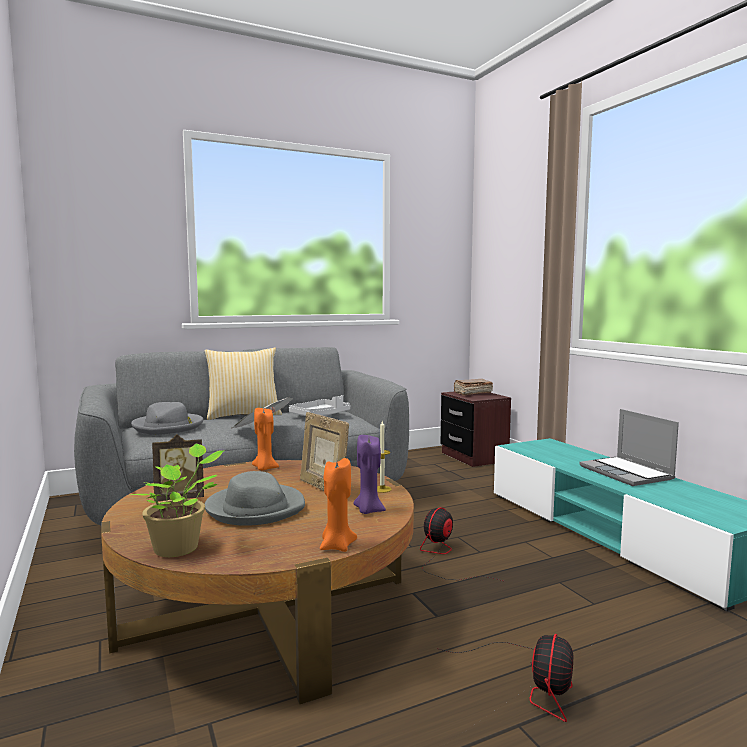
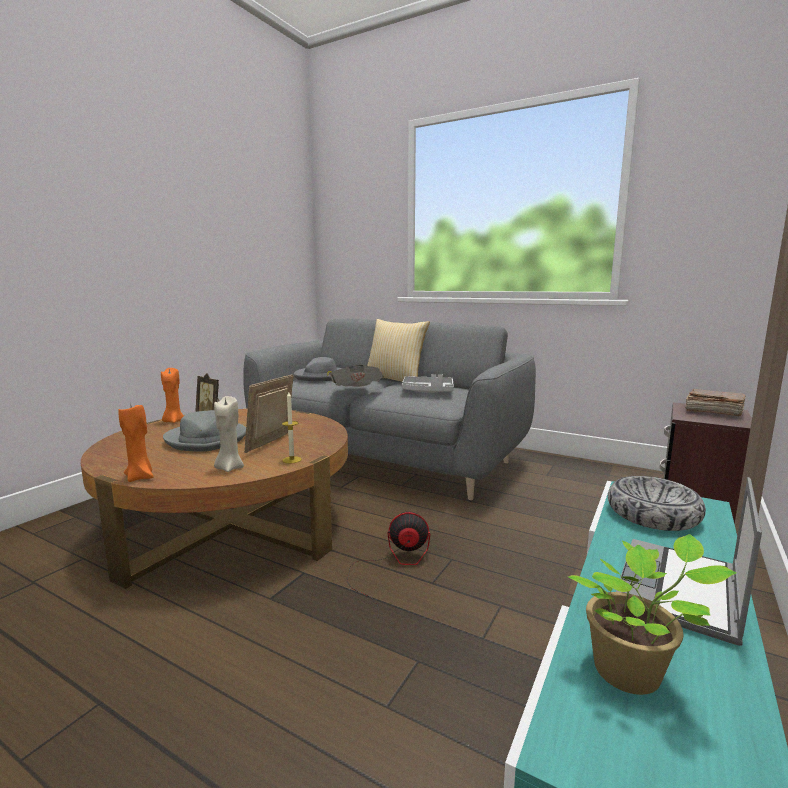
camera: 55 degrees right, 5 degrees up
(180, 548) = (120, 443): potted plant -> potted plant (632, 674)
(264, 468) = (301, 420): orange candle -> orange candle (173, 421)
(368, 510) = (229, 468): purple candle -> beige candle
(532, 682) = (176, 693): fan -> none
(550, 452) = (653, 515): none -> bowl

